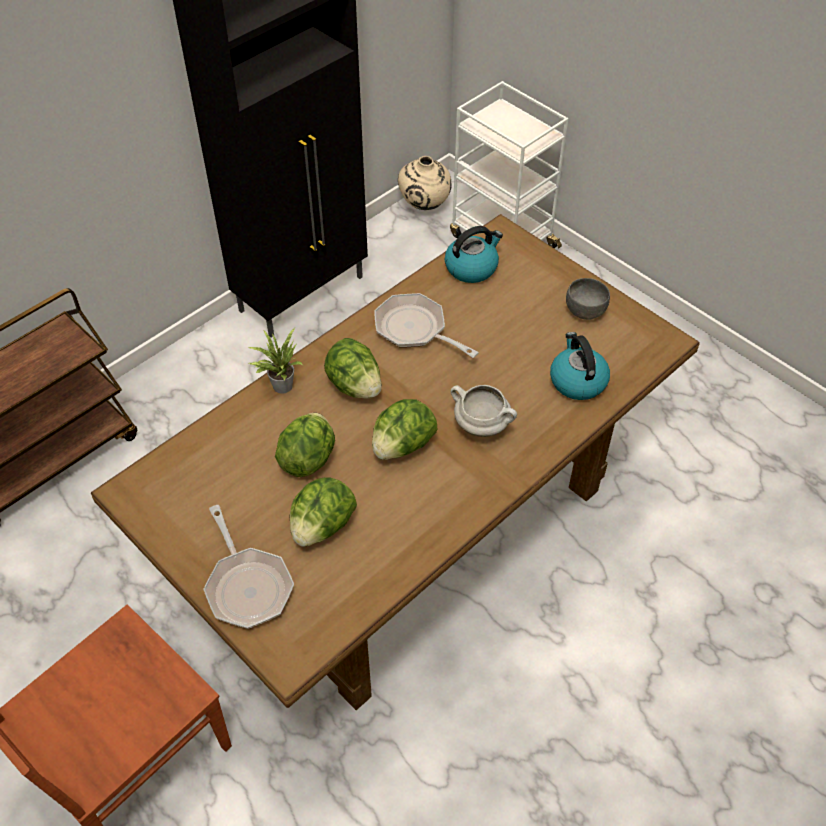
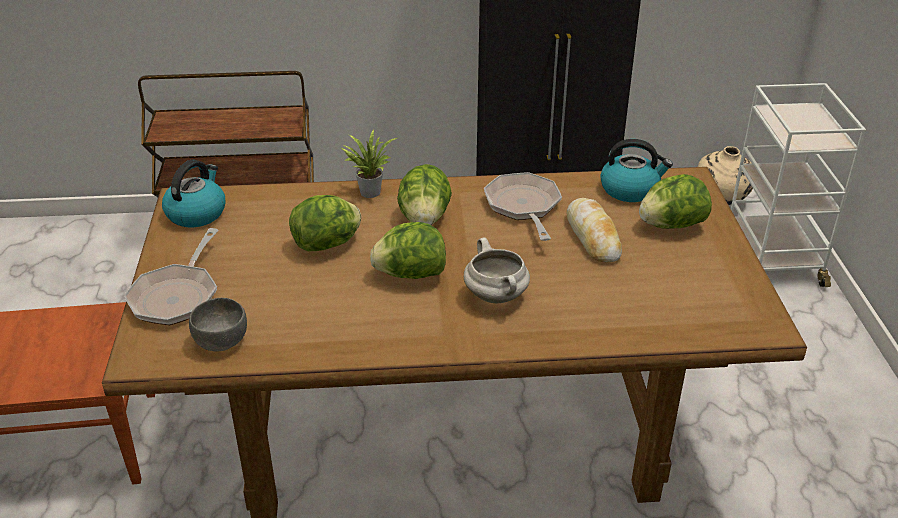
camera: 40 degrees right, 15 degrees down
(322, 526) = (278, 291): lettuce -> lettuce (671, 225)
(491, 329) = (593, 237): none -> bread
(577, 381) = (629, 311): kettle -> kettle (196, 213)
(585, 310) = (705, 265): grey bowl -> grey bowl (221, 340)

